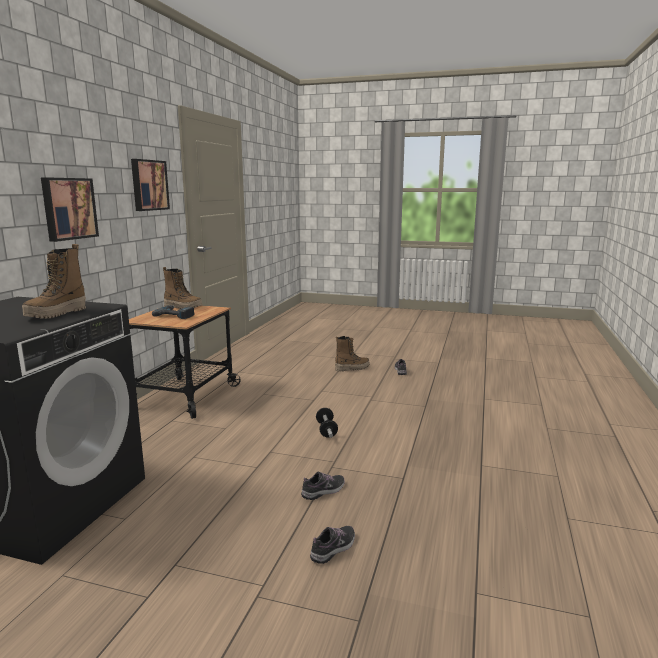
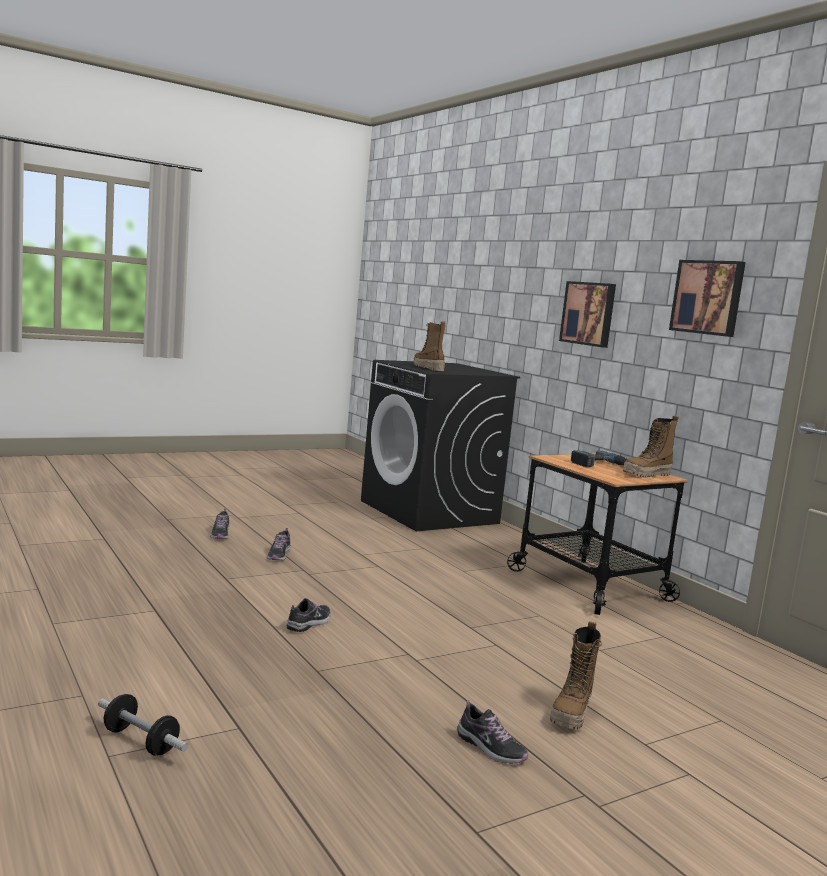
camera: 130 degrees right, 5 degrees down
(326, 430) = (373, 596): dumbbell -> dumbbell (140, 741)
(394, 427) = (309, 623): none -> shoe

